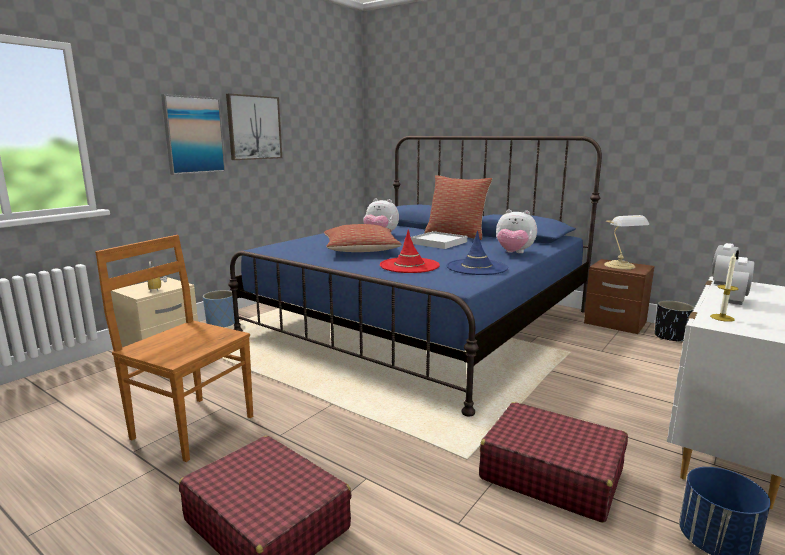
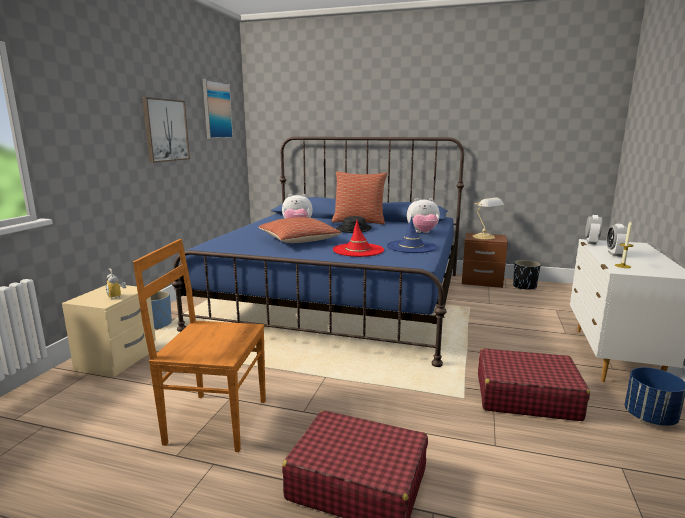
camera: 20 degrees left, 0 degrees up
(194, 135) = (118, 138): picture -> picture (217, 110)
(438, 243) = (353, 229): white tray -> black hat

